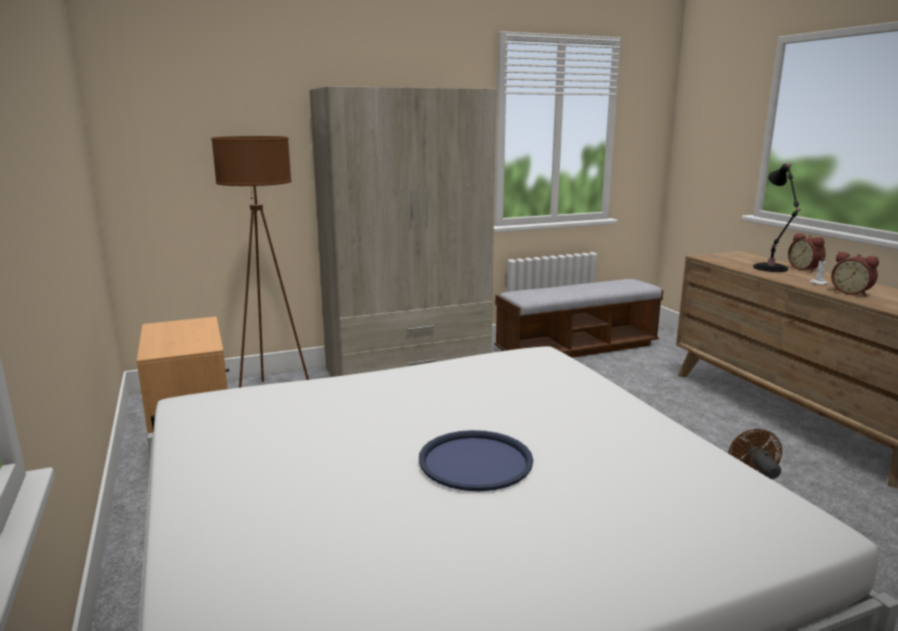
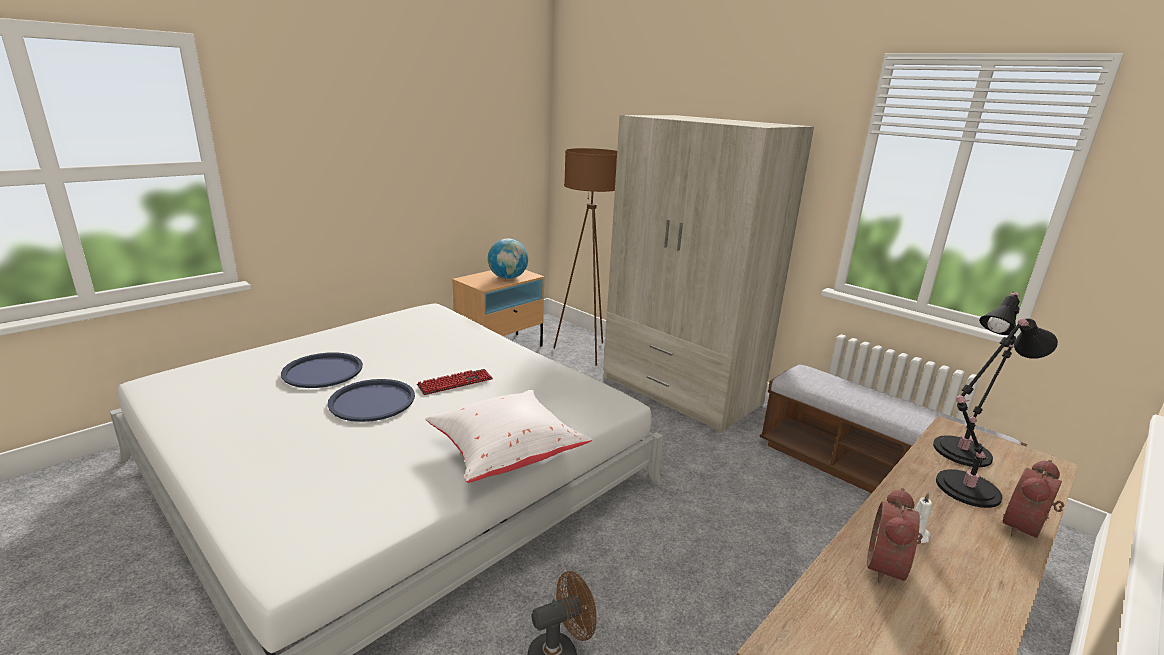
camera: 65 degrees right, 5 degrees up
(192, 332) = (508, 278): none -> globe
(347, 495) = (323, 371): none -> blue tray
(455, 411) = (455, 383): none -> keyboard
(617, 406) = (505, 452): none -> white pillow
(728, 260) = (964, 450): none -> black table lamp

